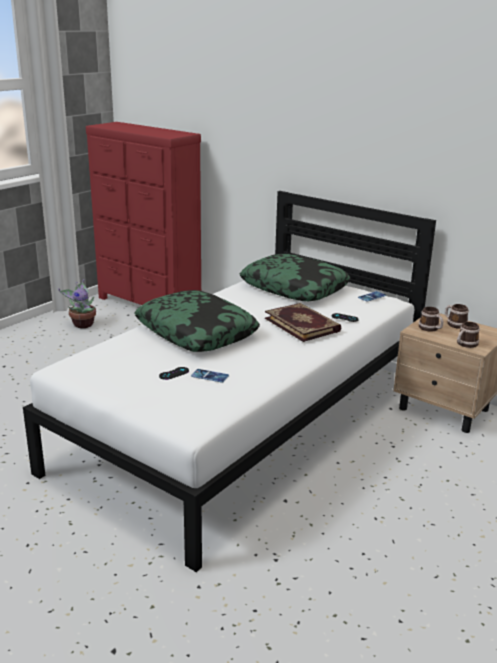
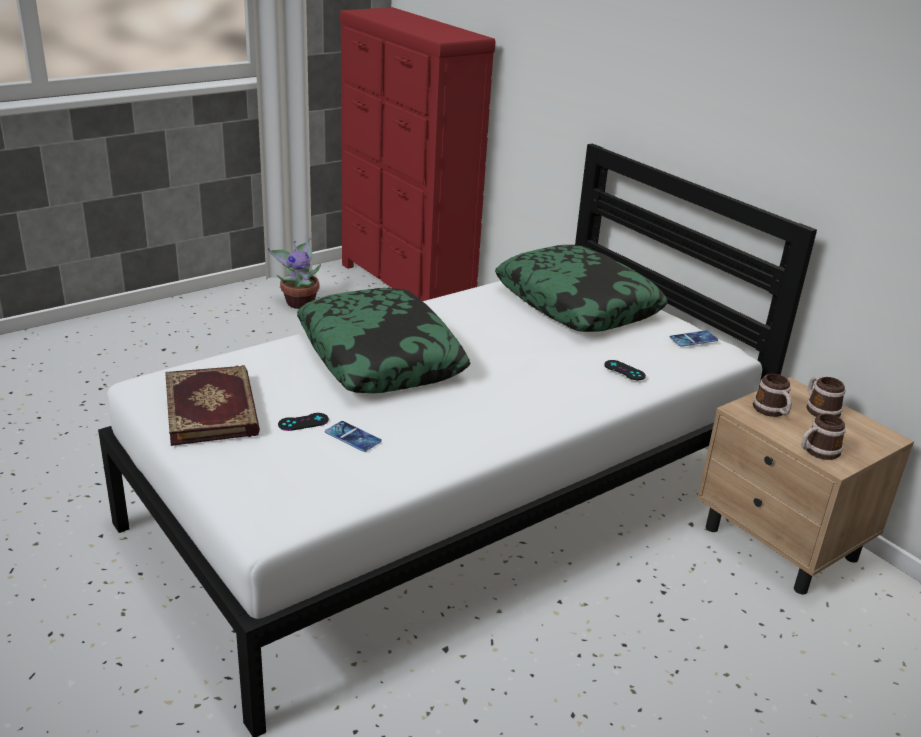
camera: 15 degrees right, 5 degrees up
(303, 324) = (549, 371): book -> book (213, 409)

